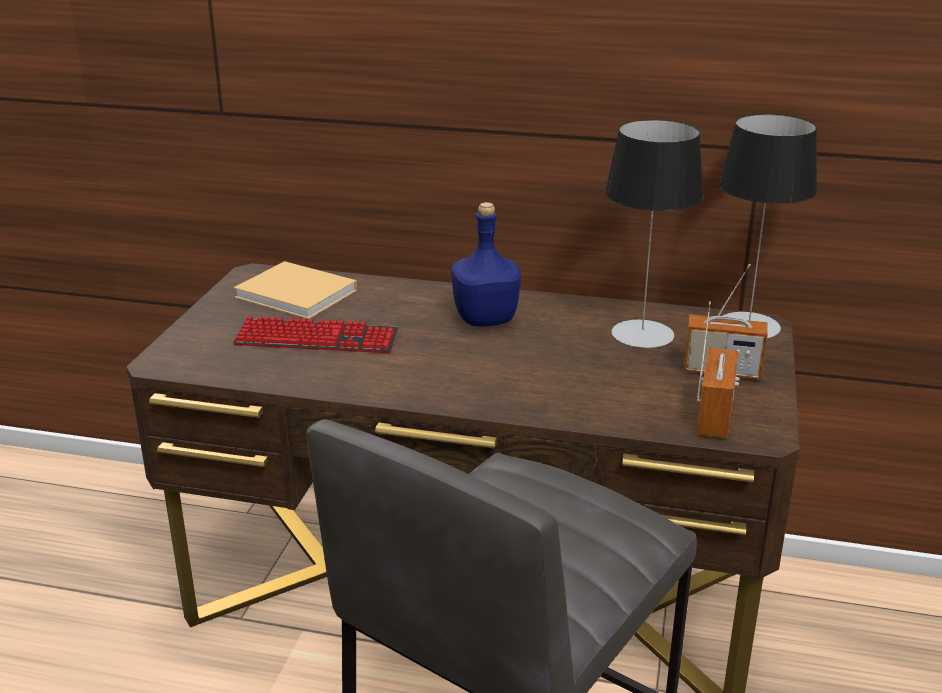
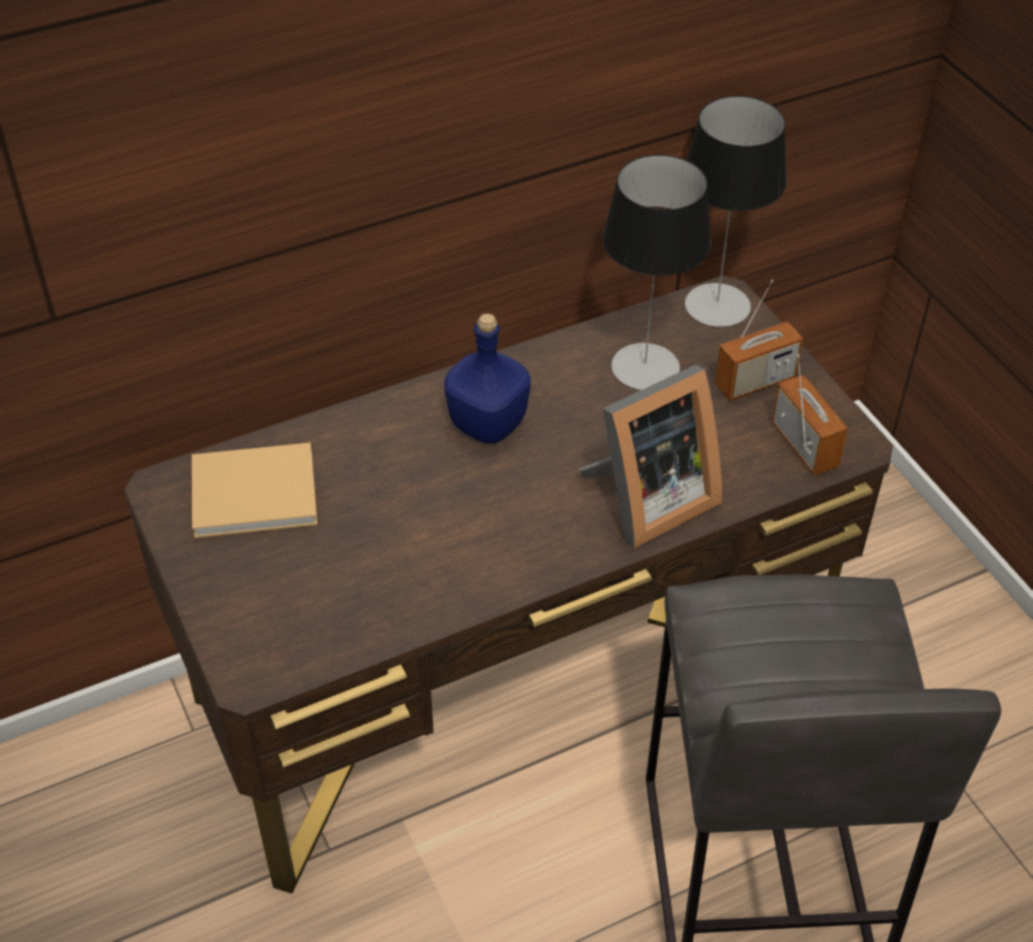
camera: 40 degrees left, 20 degrees up
(316, 339) = (363, 549): keyboard -> none
(539, 394) = (646, 501): none -> picture frame

